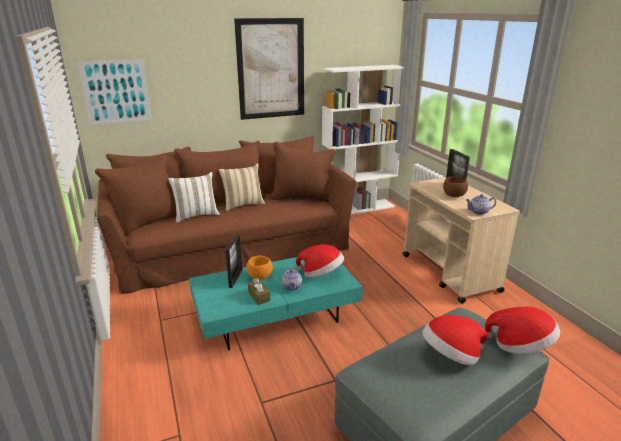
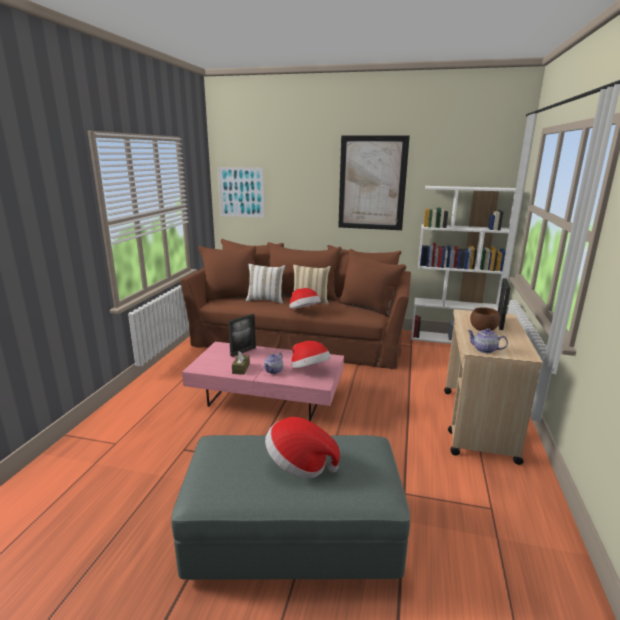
camera: 35 degrees right, 5 degrees down
(260, 277) = (261, 356): orange bowl -> none
(275, 317) = (267, 398): turquoise coffee table -> pink coffee table
(520, 346) = (381, 489): hat -> hat (304, 311)

